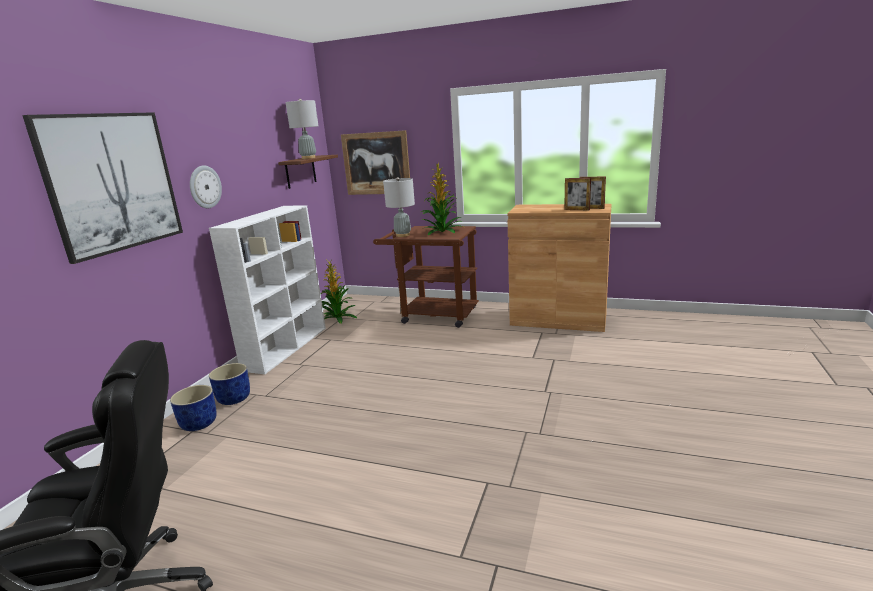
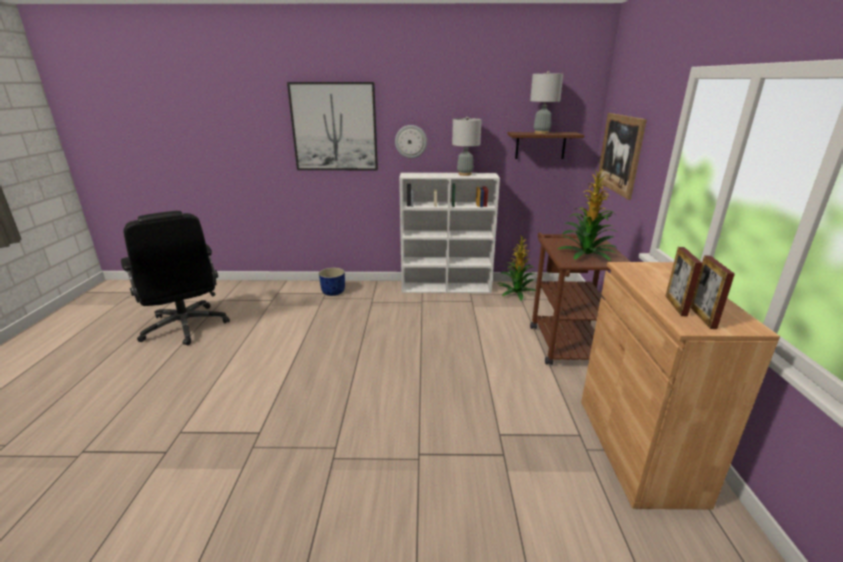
camera: 70 degrees right, 5 degrees up
(234, 398) = (365, 293): blue planter -> none
(403, 235) = (551, 239): grey table lamp -> grey table lamp (465, 174)

